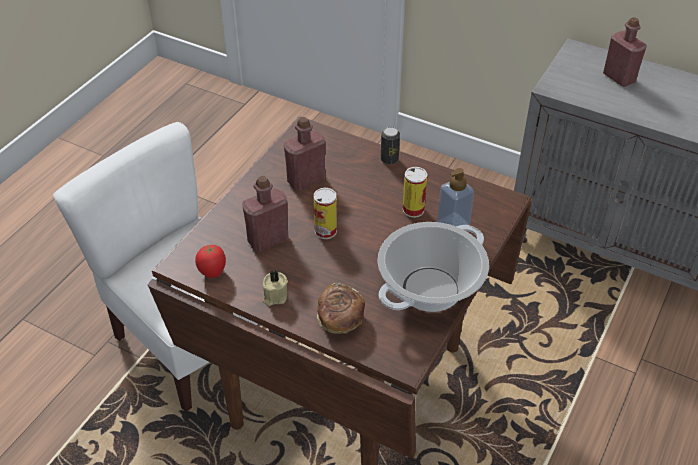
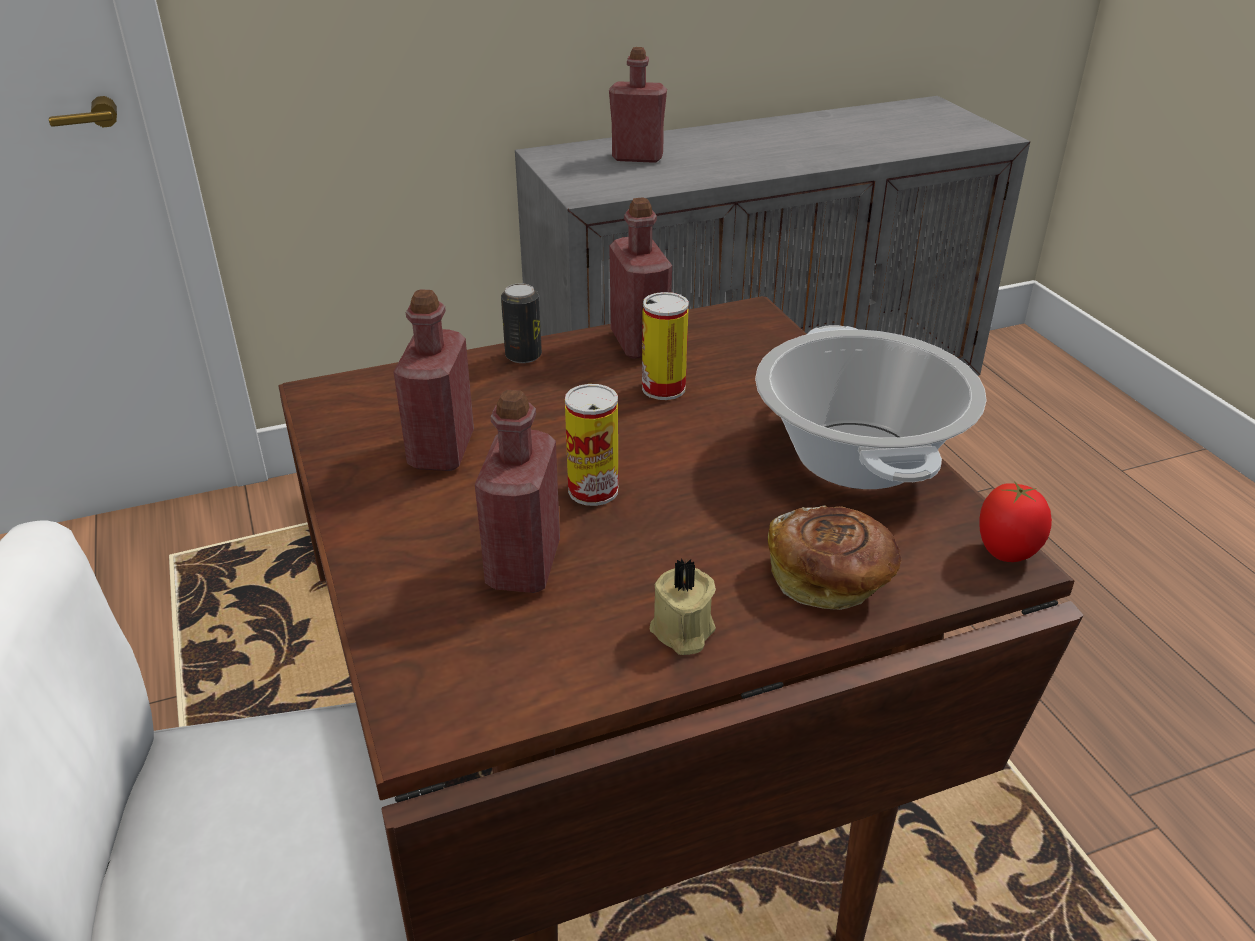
camera: 50 degrees left, 10 degrees down
(213, 273) = (514, 685): tomato -> tomato (1006, 553)
(439, 183) = (639, 342): none -> red bottle
(453, 223) = (740, 371): soap dispenser -> none

